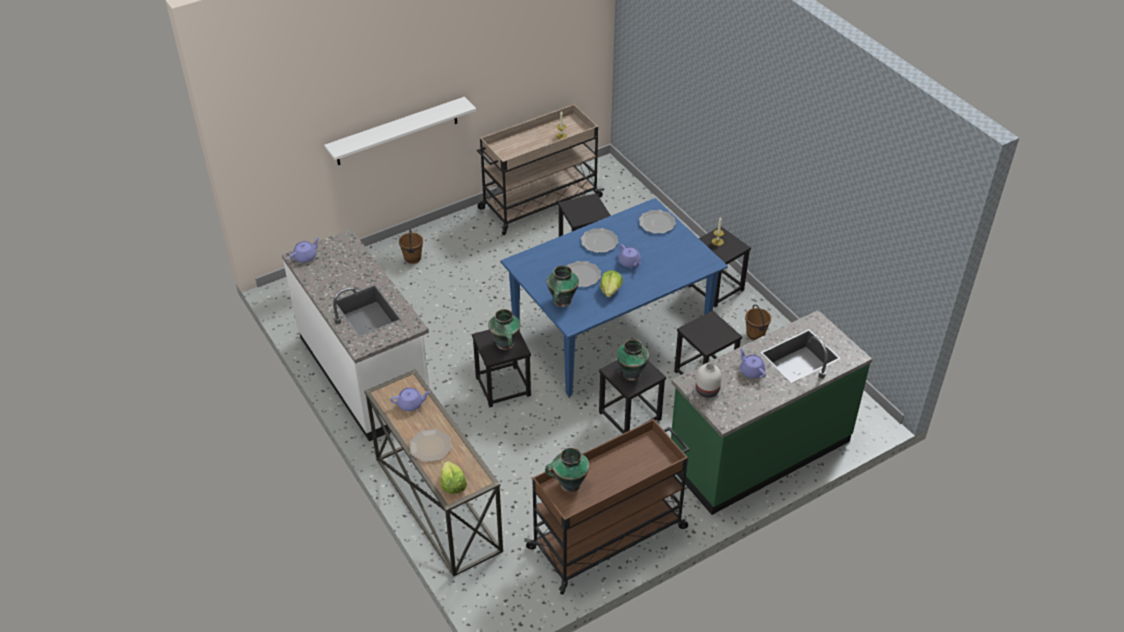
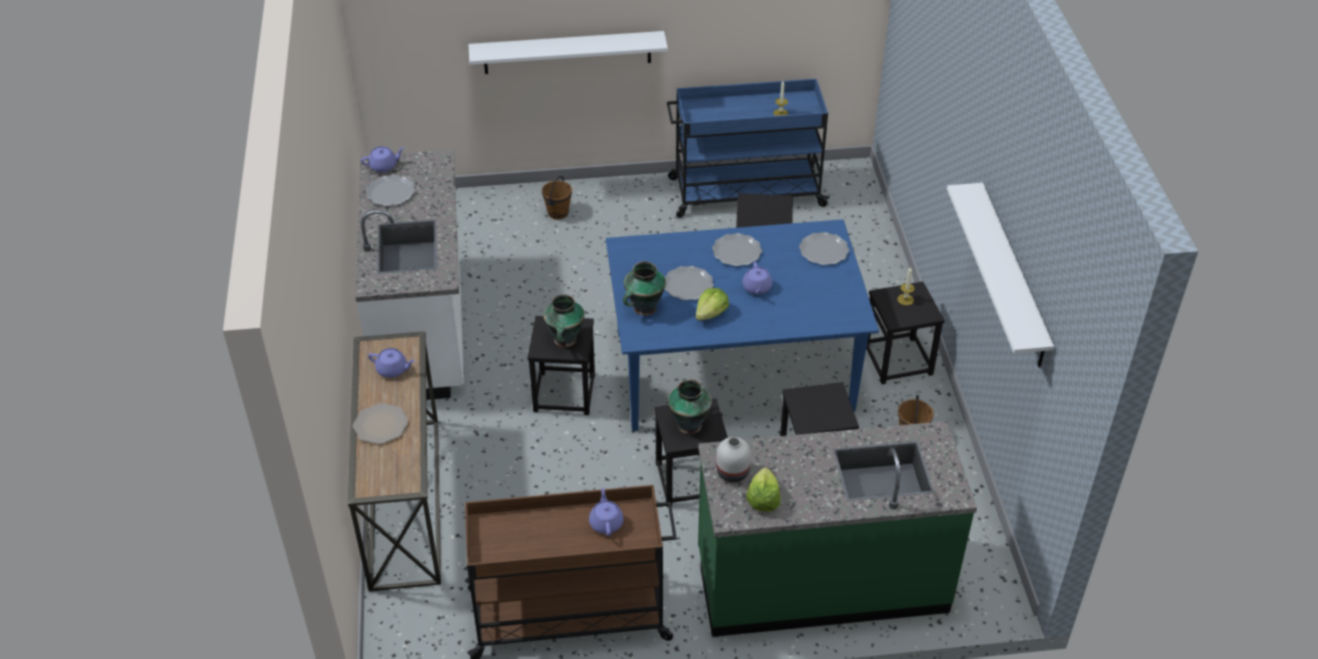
camera: 25 degrees right, 0 degrees up
(326, 275) = (390, 193): none -> plate
(452, 485) = (374, 477): lettuce -> lettuce (762, 499)
(539, 203) = (744, 192): beige cart -> blue cart
(569, 484) = (508, 527): vase -> none
(751, 371) = (805, 468): purple teapot -> purple teapot (606, 522)
(825, 198) = (1012, 276): none -> white shelf

